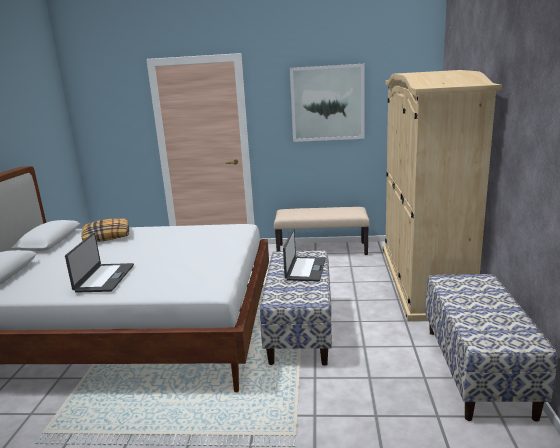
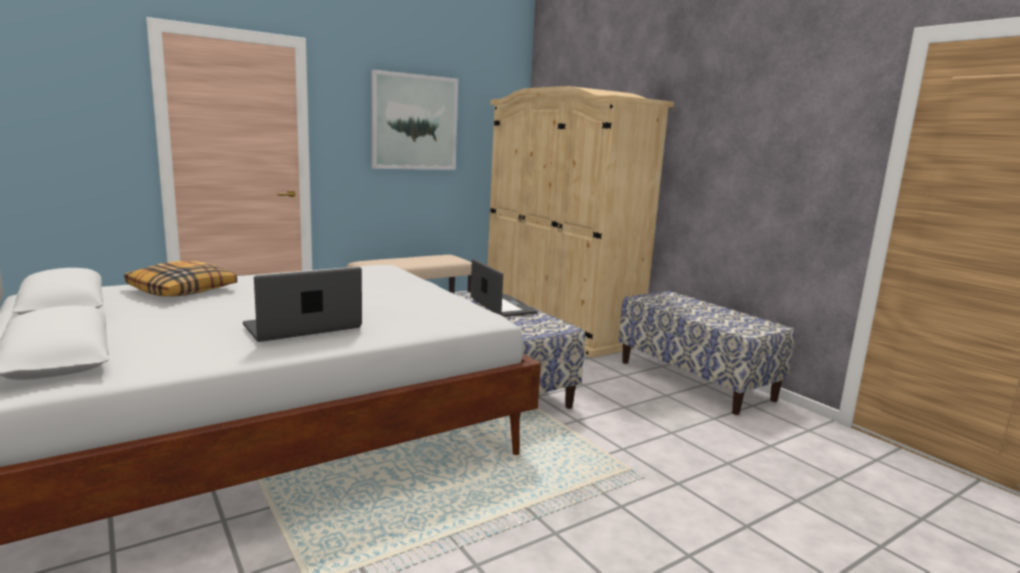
camera: 40 degrees left, 5 degrees down
(104, 278) = (303, 327): laptop -> laptop turned 90 degrees counterclockwise

